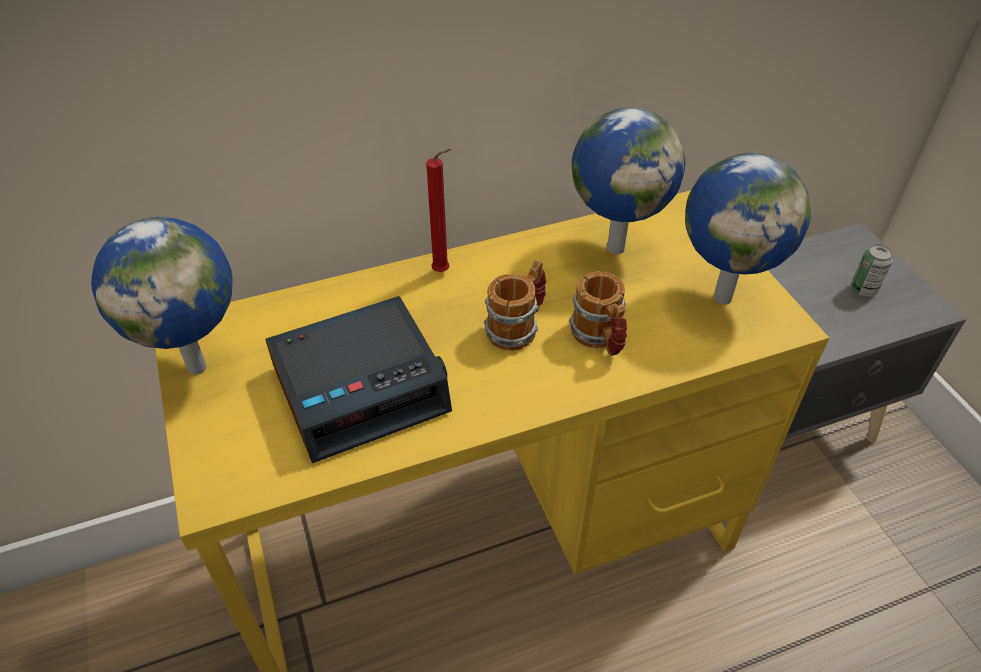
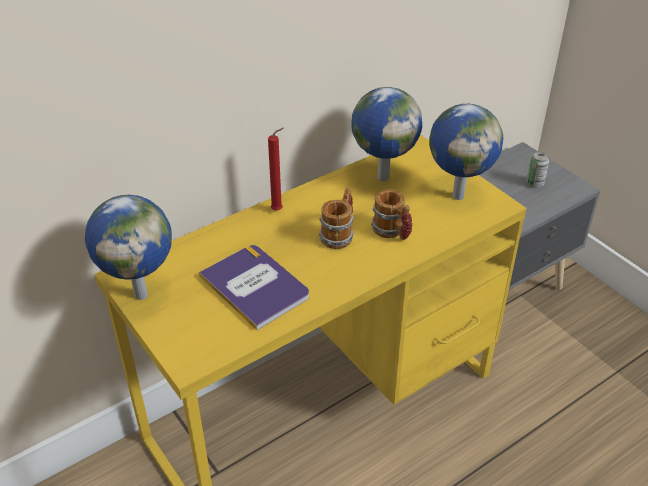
camera: 15 degrees left, 5 degrees down
(361, 387) = (255, 286): alarm clock -> book

